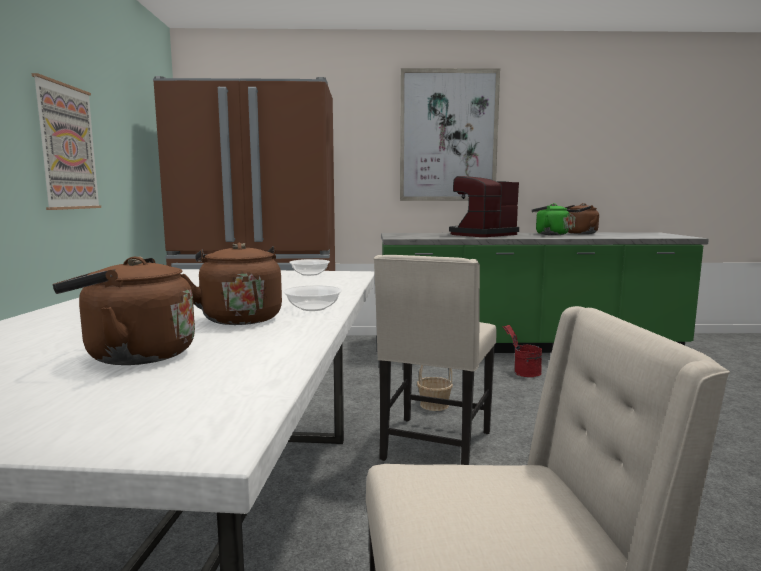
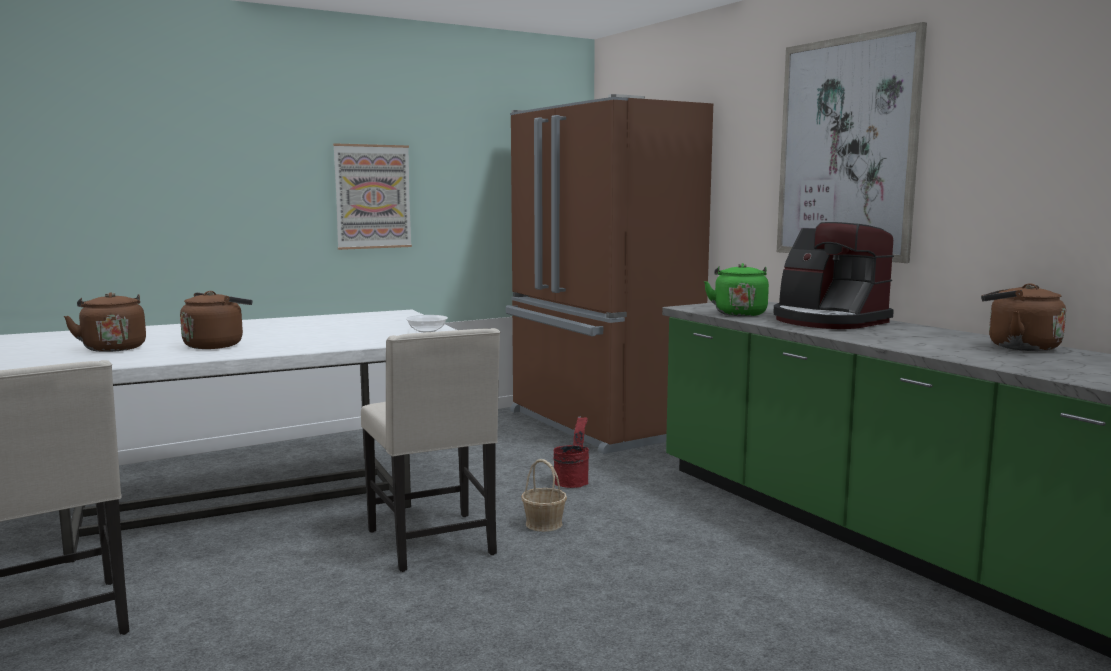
camera: 60 degrees right, 0 degrees up
(313, 308) = (261, 350): bowl -> none
(434, 446) = (434, 543): beige chair -> beige chair turned 105 degrees counterclockwise
(481, 235) = (827, 321): coffee machine -> coffee machine turned 150 degrees counterclockwise
(523, 372) = (741, 552): red bucket -> red bucket (573, 481)
(549, 234) = (938, 338): green kettle -> green kettle (739, 313)

